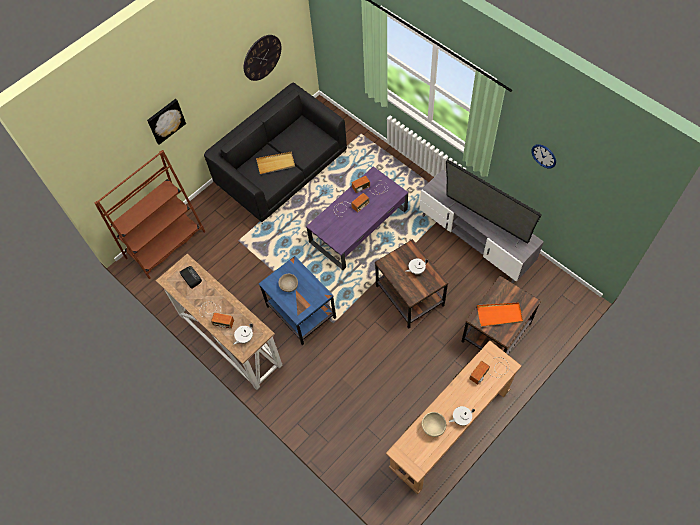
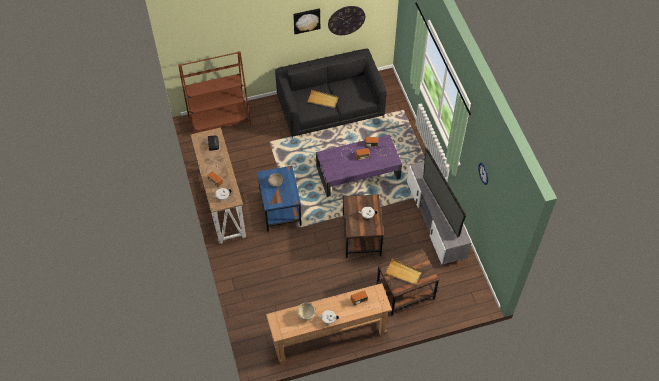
camera: 25 degrees right, 5 degrees down
(165, 120) = (254, 33): picture -> picture (306, 20)
(499, 315) = (403, 273): orange tray -> beige tray

